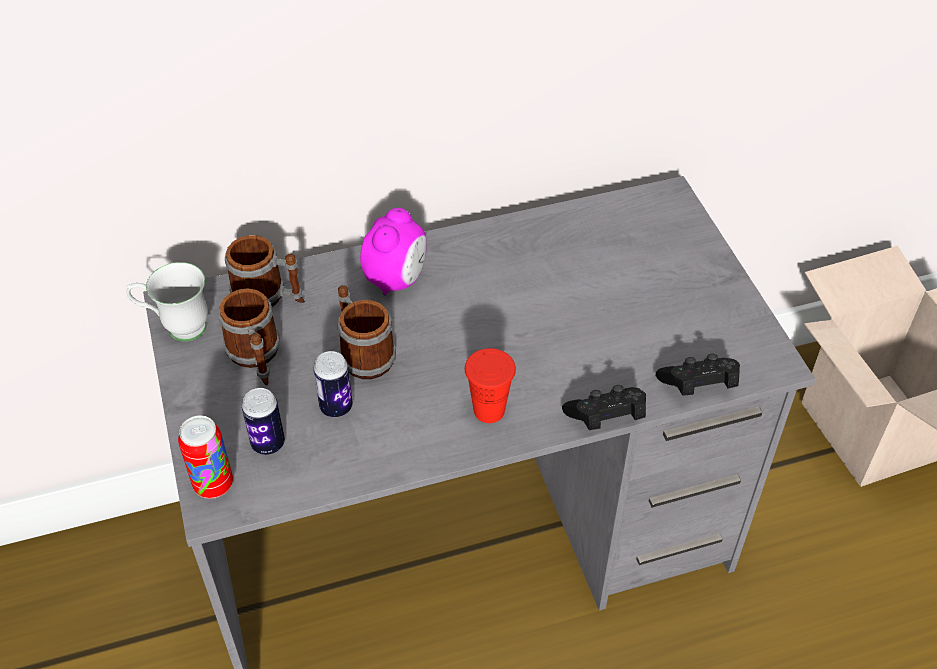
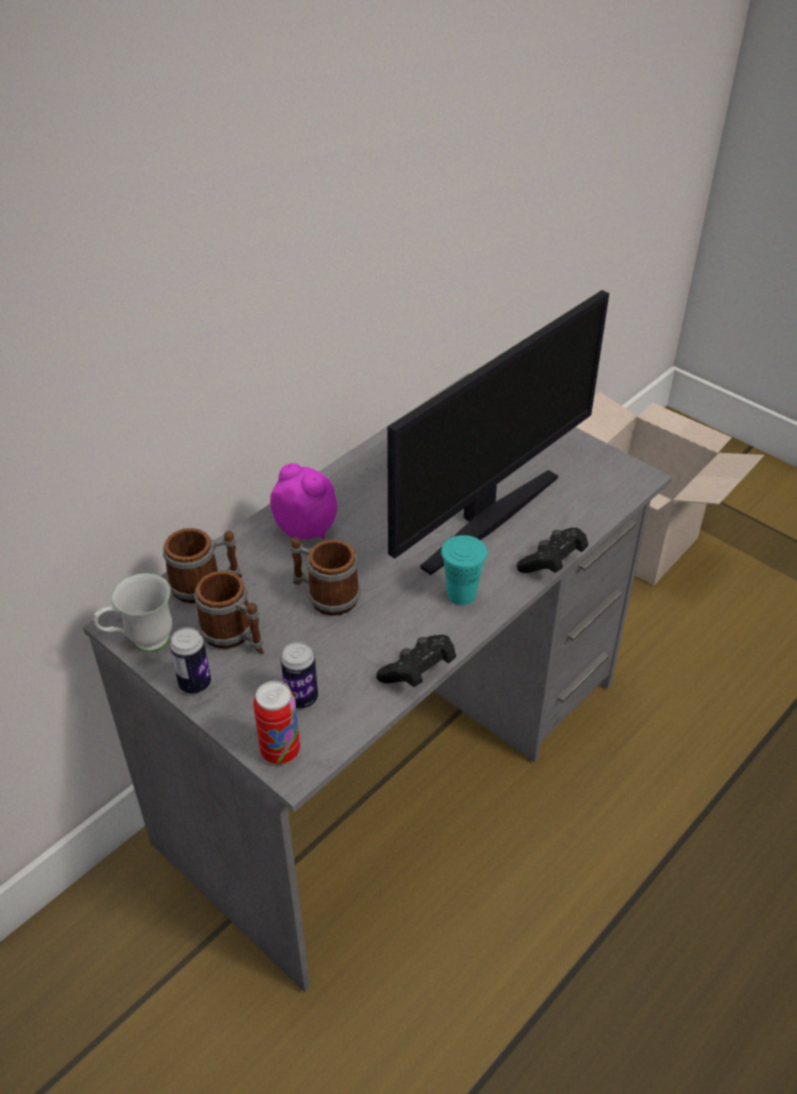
camera: 30 degrees left, 5 degrees down
(336, 407) = (336, 645): can -> can (195, 683)
(396, 279) = (306, 528): alarm clock -> alarm clock turned 45 degrees counterclockwise
(489, 410) = (461, 595): red cup -> turquoise cup
(577, 341) = (487, 518): none -> monitor
(698, 386) = (598, 513): black game controller -> black game controller (418, 672)

